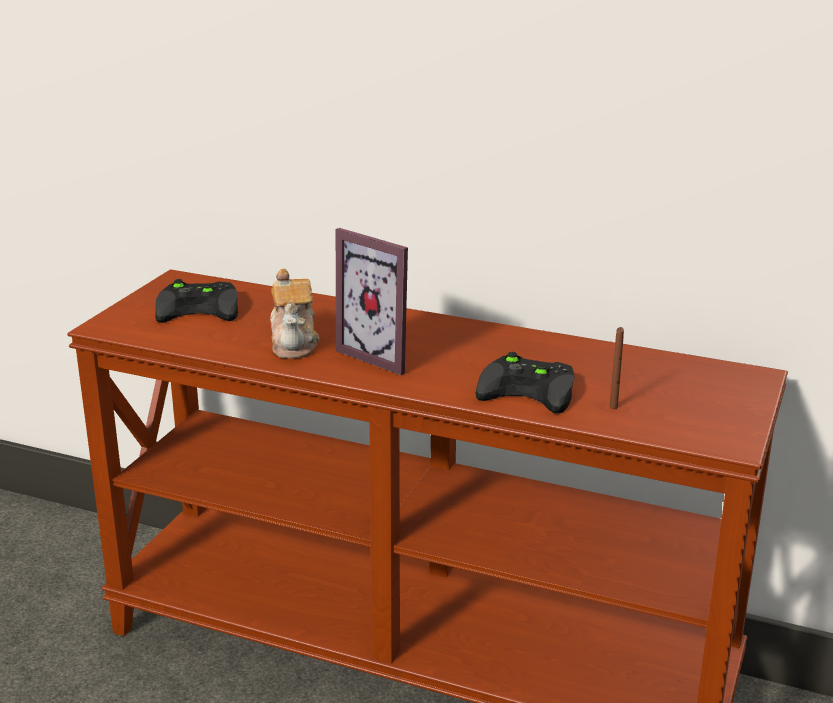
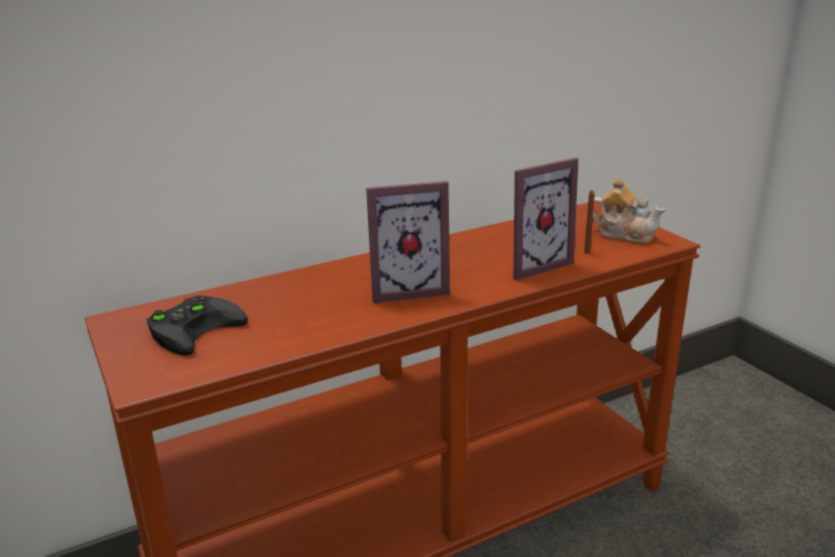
camera: 50 degrees left, 0 degrees up
(294, 343) = (332, 313): teapot -> teapot (624, 234)
(531, 389) = (532, 264): black game controller -> picture frame

